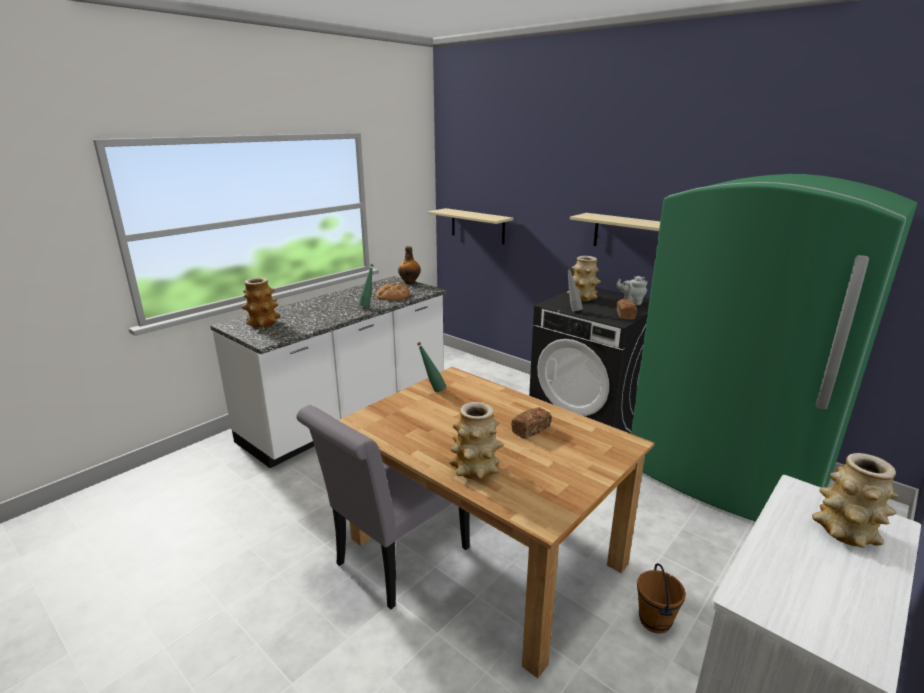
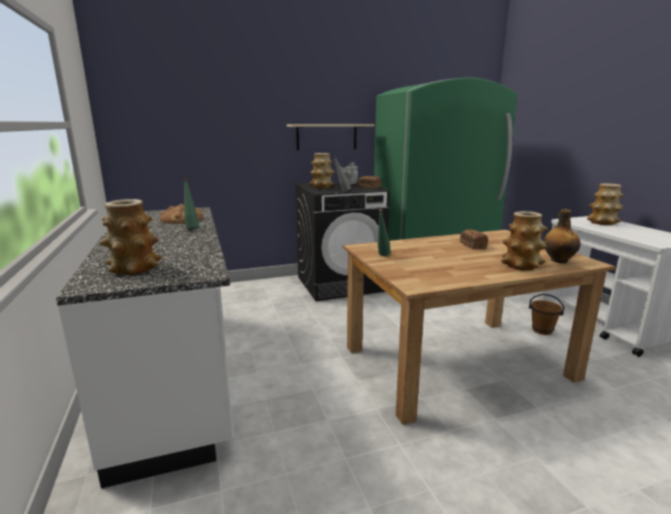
camera: 60 degrees left, 5 degrees down
(396, 561) = (448, 406): grey chair -> none
(410, 282) = (158, 211): bottle -> bottle (558, 260)
(477, 226) = (166, 152): beige shelf -> none

